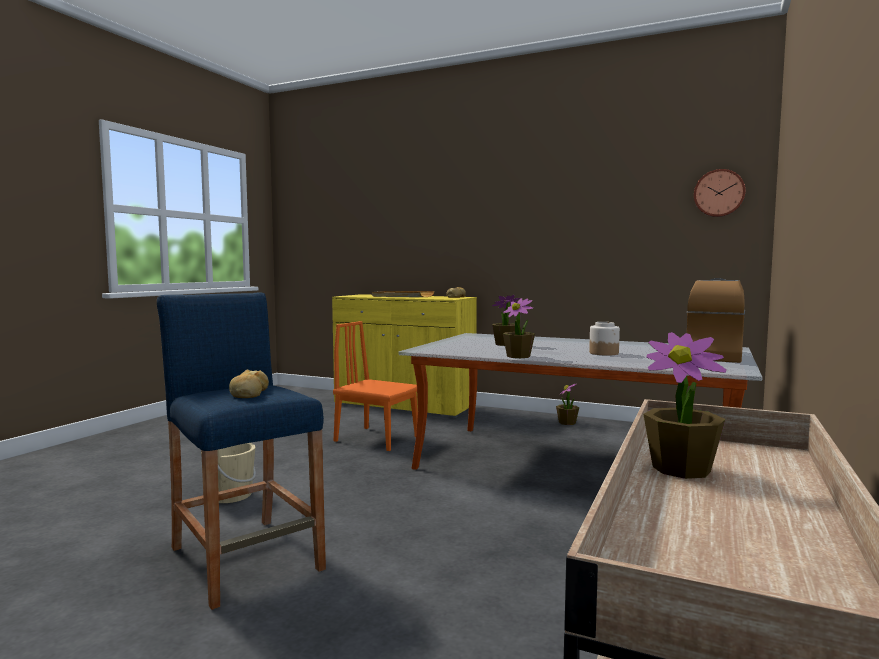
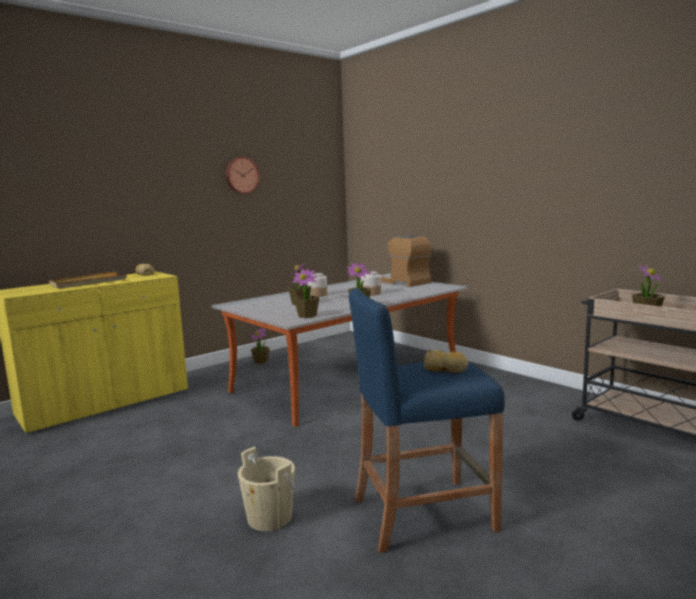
camera: 65 degrees left, 5 degrees up
(377, 438) = (195, 429): orange chair -> none
(449, 350) = (307, 316): none -> potted plant
(560, 343) = (317, 295): none -> jar
(719, 193) = (319, 175): wall clock -> wall clock (241, 175)

